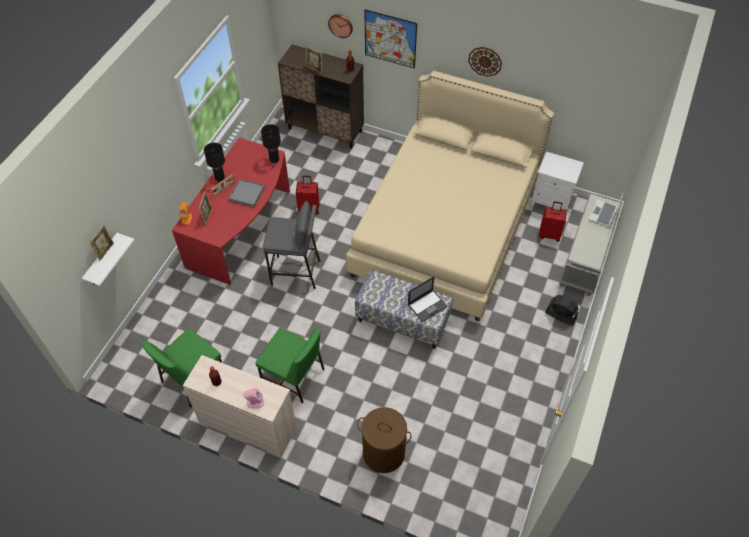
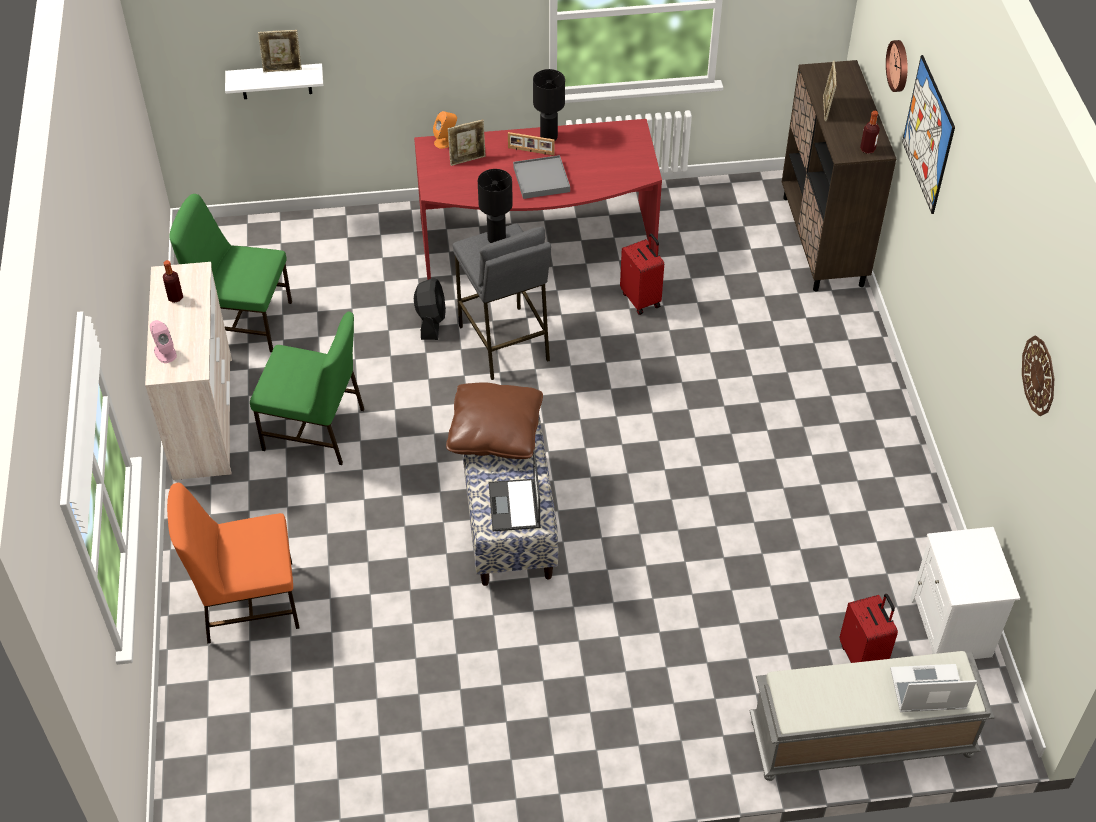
camera: 60 degrees right, 5 degrees down
(274, 159) = (635, 176): black table lamp -> black table lamp (496, 239)
(294, 377) = (315, 430): green chair -> green chair turned 75 degrees counterclockwise
(378, 292) = (495, 432): none -> brown pillow
(383, 453) = (247, 601): brown laundry basket -> orange chair
(427, 305) = (514, 506): laptop -> laptop turned 60 degrees clockwise
(445, 229) = (746, 494): beige bed -> none
(485, 61) = (990, 269): wall clock -> wall clock (1039, 375)
(560, 315) = (684, 748): black fan -> black fan (431, 321)

